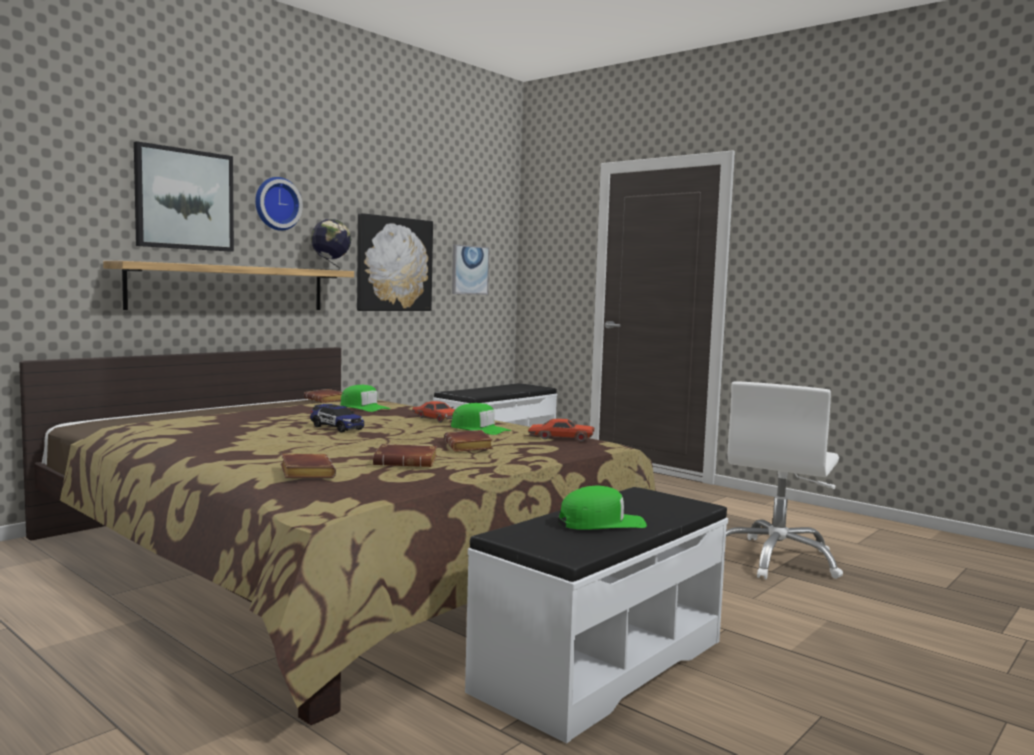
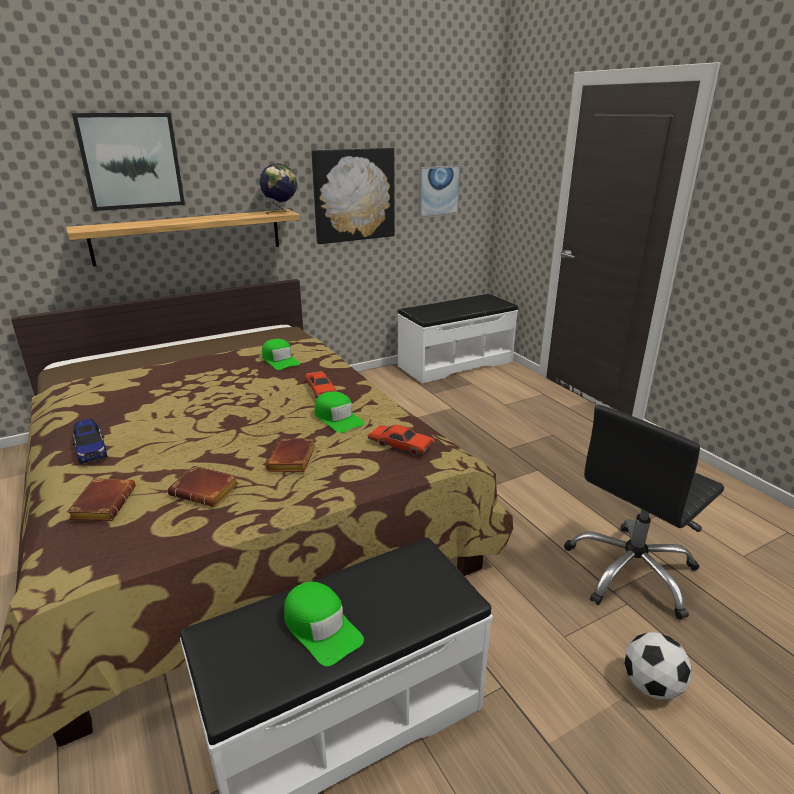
camera: 20 degrees right, 20 degrees up
(276, 204) = (224, 152): wall clock -> none
(327, 400) = (275, 335): brown book -> none
(337, 428) = (217, 404): toy car -> toy car (91, 450)
(601, 523) = (321, 628): green cap -> green cap turned 45 degrees clockwise
(777, 560) = (631, 571): white office chair -> black office chair
(843, 612) = (651, 685): none -> football

